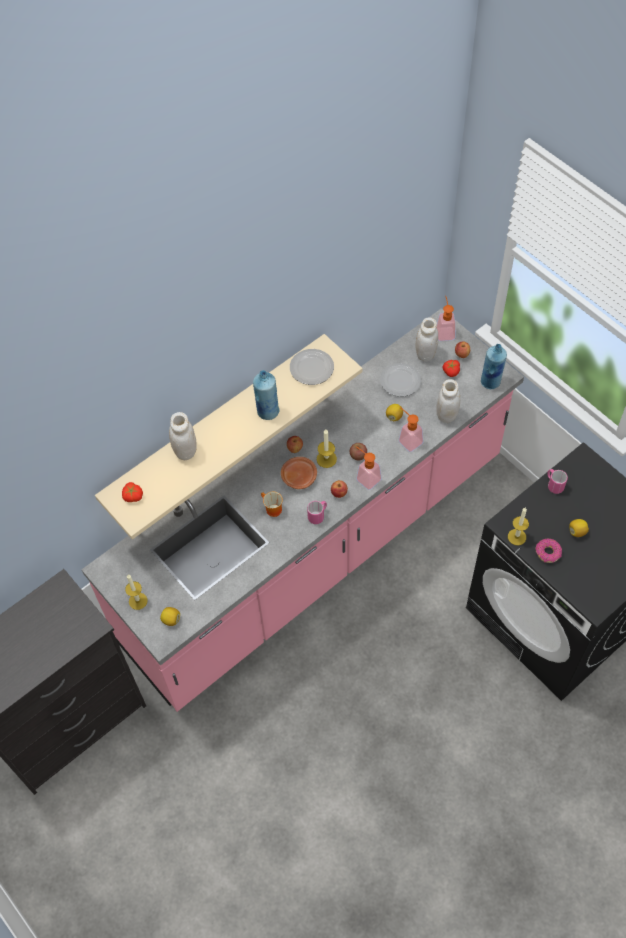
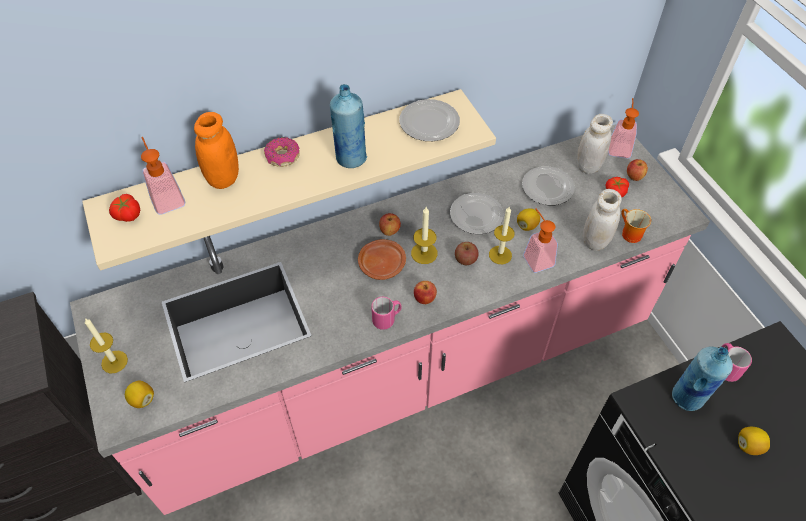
camera: 15 degrees right, 5 degrees down
(185, 451) = (223, 178): white jar -> orange jar
(271, 509) = (331, 295): mug -> mug (628, 234)
(354, 419) = (476, 215): none -> plate
(365, 477) = (466, 288): soap dispenser -> soap dispenser (166, 197)
(490, 382) = (664, 216): blue bottle -> blue bottle (688, 397)
(517, 537) = (654, 426): candle -> candle (500, 255)
(548, 553) = (696, 464): donut -> donut (282, 157)

